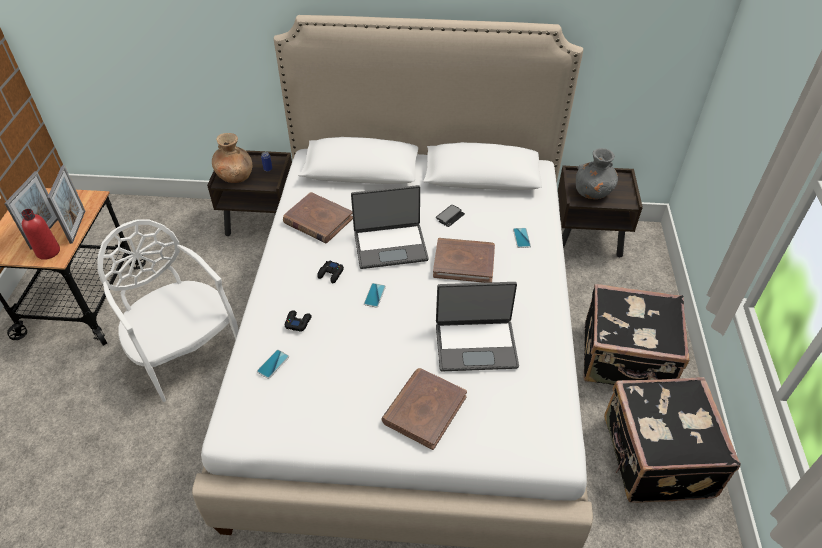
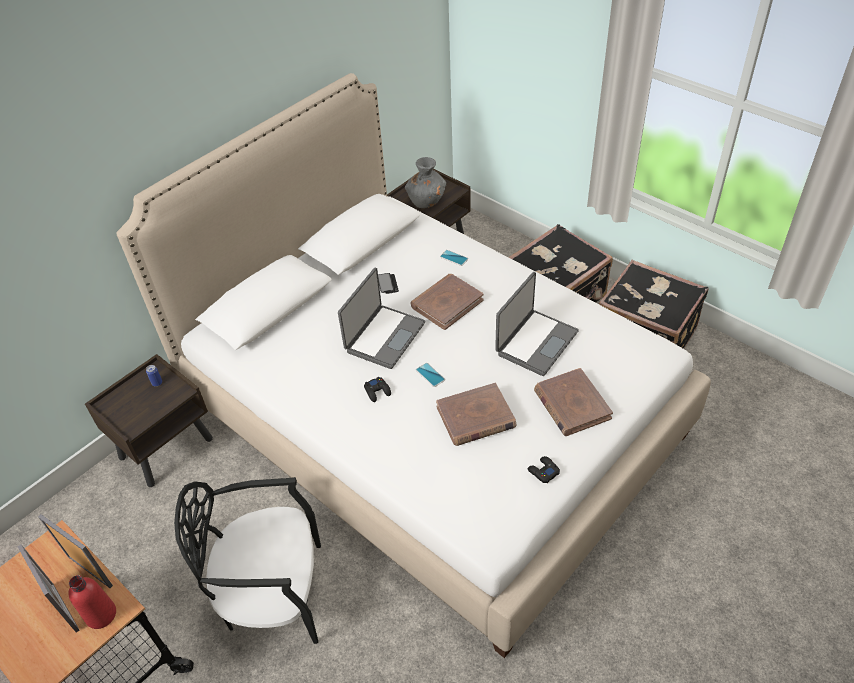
camera: 50 degrees left, 0 degrees up
(186, 352) = (274, 595): white chair -> black chair
(235, 176) = (137, 413): brown vase -> none
(273, 364) = (446, 479): phone -> none
(298, 322) = (412, 440): black game controller -> black game controller (543, 471)
(318, 220) = (301, 369): brown book -> brown book (475, 417)

